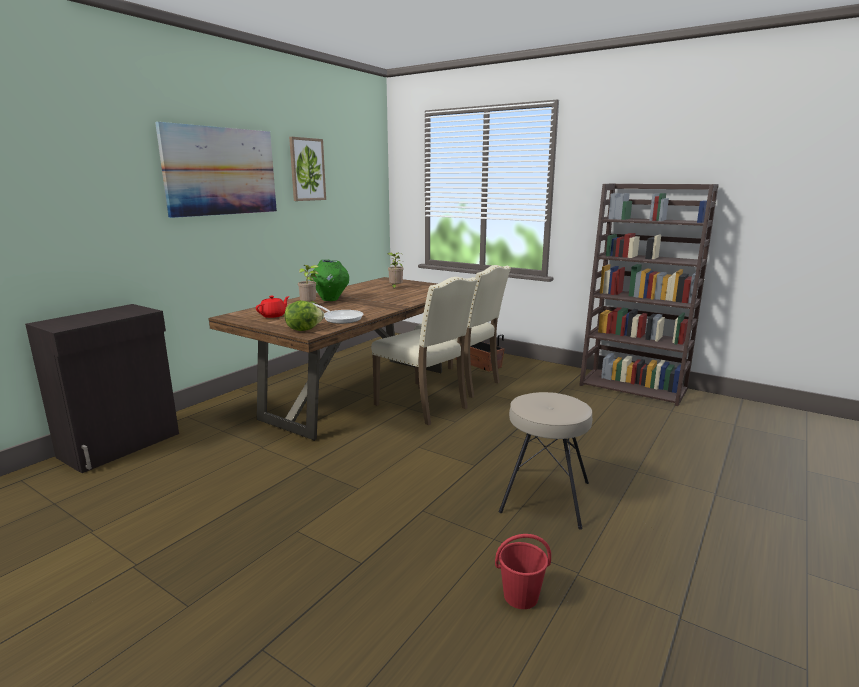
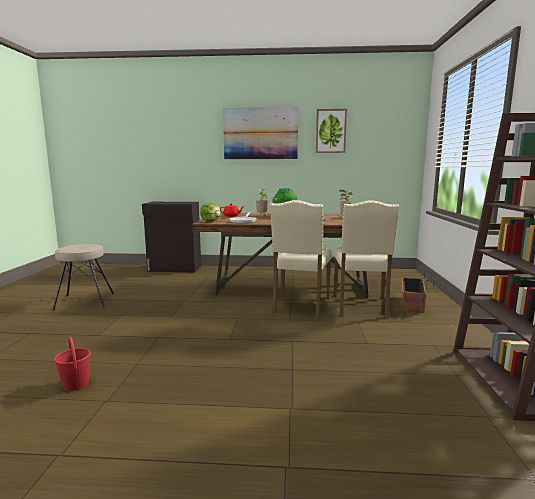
camera: 60 degrees right, 5 degrees down
(544, 496) = (204, 371): beige stool -> beige stool (85, 301)

